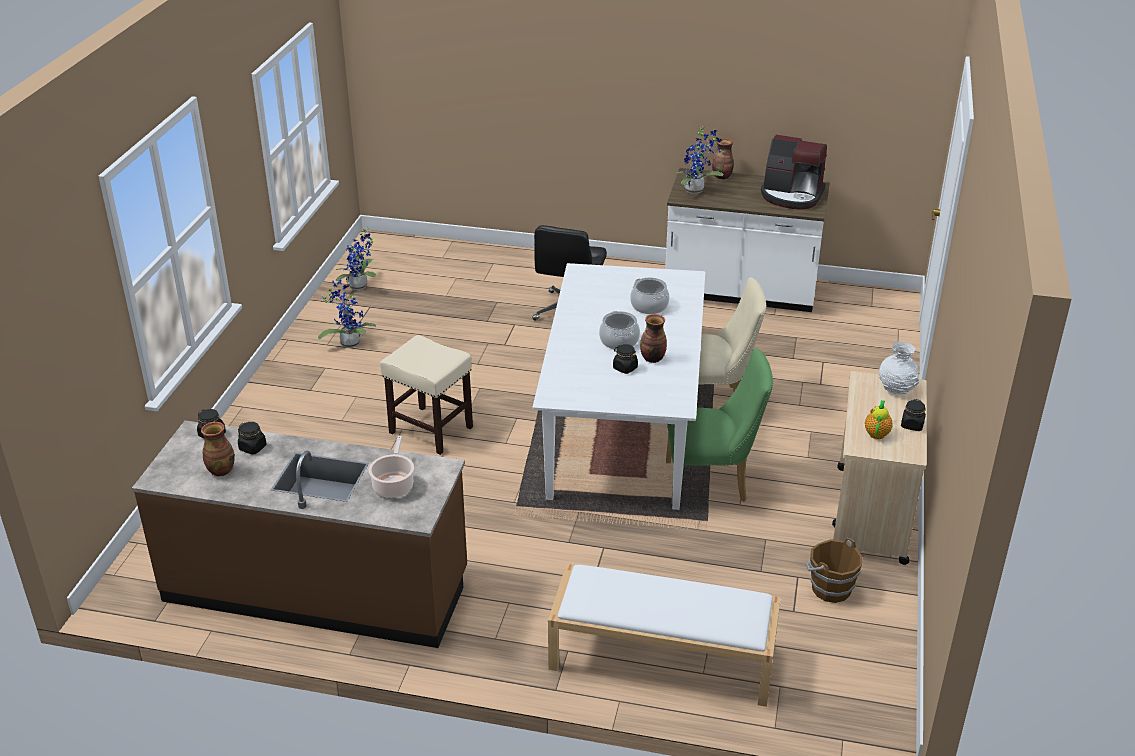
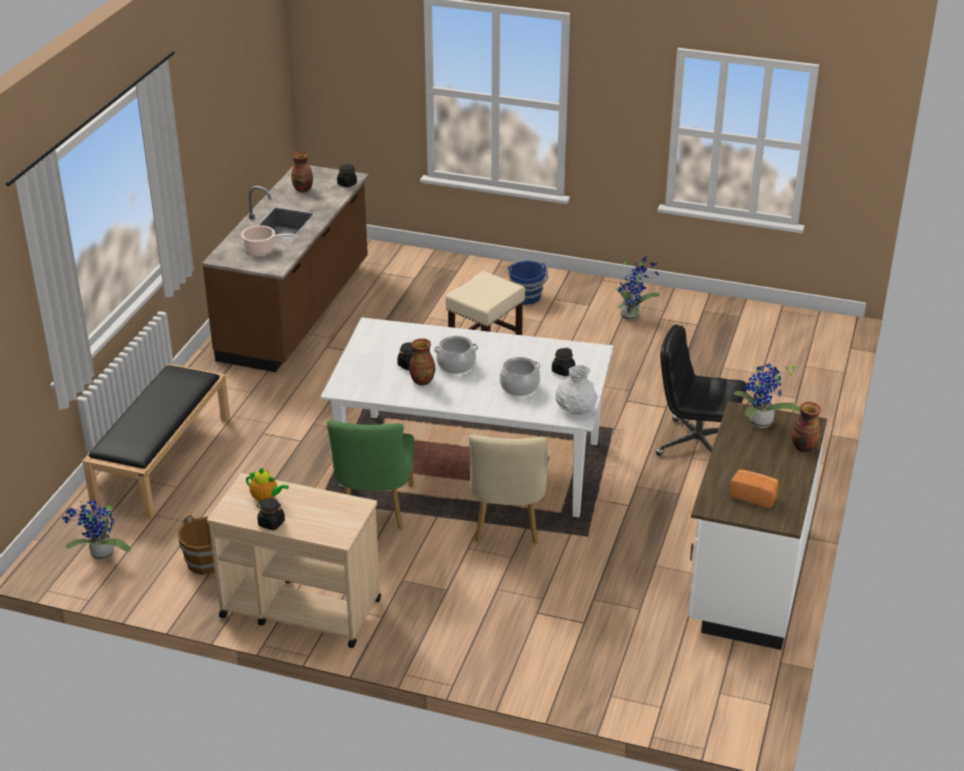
camera: 95 degrees right, 0 degrees up
(253, 448) = (326, 198): black jar -> black jar (563, 371)
(304, 408) = (526, 297): none -> blue bucket
(360, 287) = (736, 319): potted plant -> potted plant (100, 555)
(661, 658) = (163, 459): white bench -> black bench
(791, 195) = (753, 496): coffee machine -> bread
(896, 389) = (335, 525): white vase -> white vase (575, 409)

